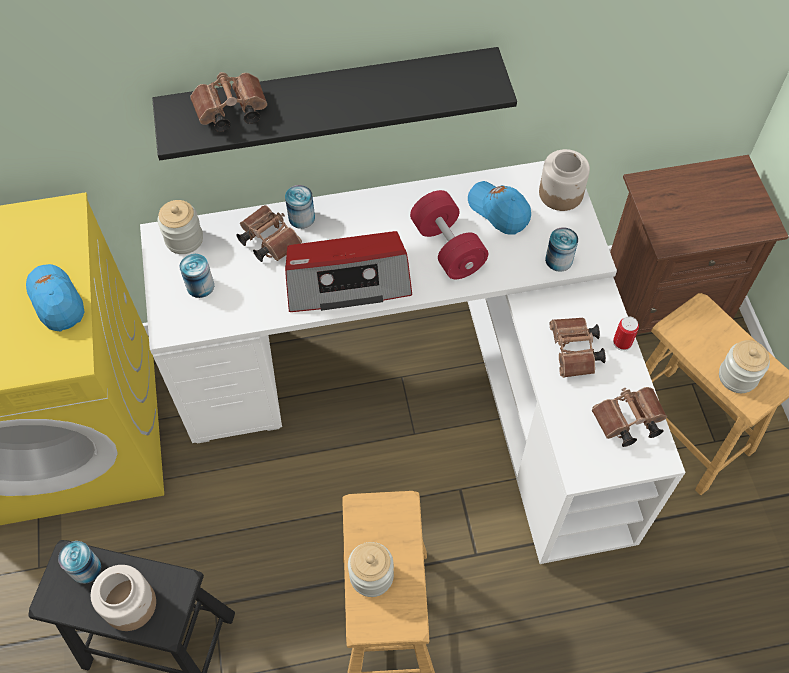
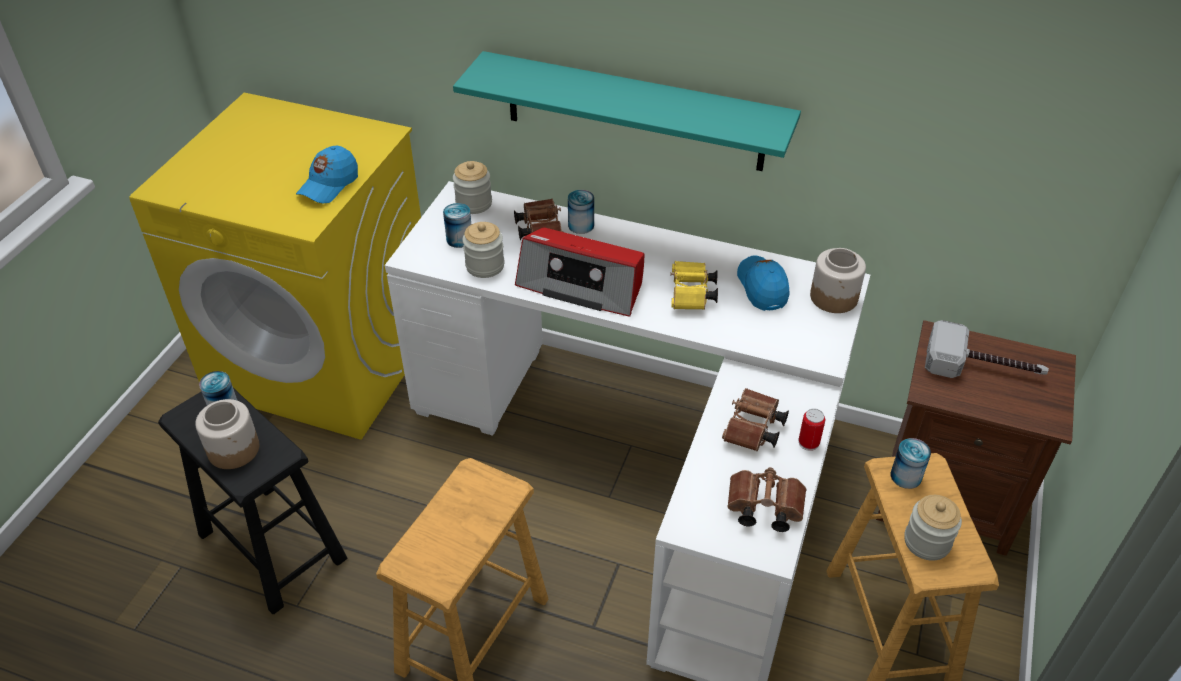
camera: 30 degrees right, 15 degrees down
(56, 301) = (329, 185): blue cap -> blue cap turned 150 degrees counterclockwise
(230, 112) = (532, 78): brown binoculars -> none
(330, 99) = (634, 112): black shelf -> turquoise shelf
(371, 576) = (438, 529): jar -> jar (485, 266)
(447, 248) = (691, 296): red dumbbell -> yellow binoculars
(559, 260) = (790, 346): can -> can (906, 476)
(692, 199) = (983, 367): none -> hammer

